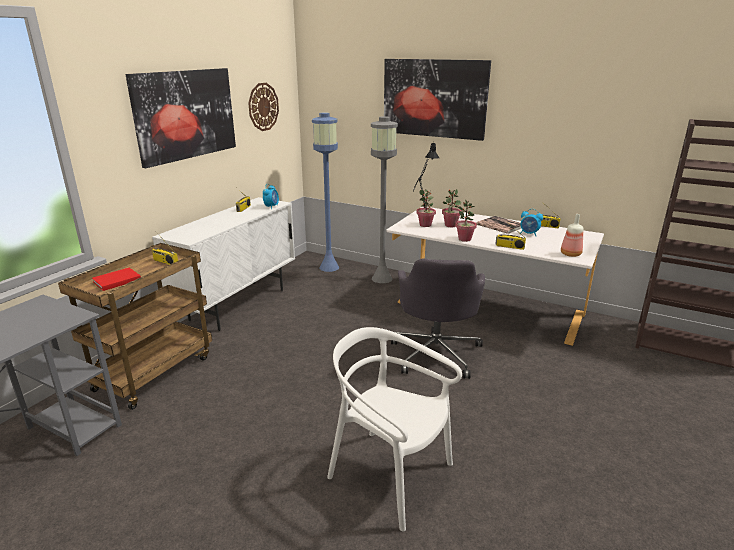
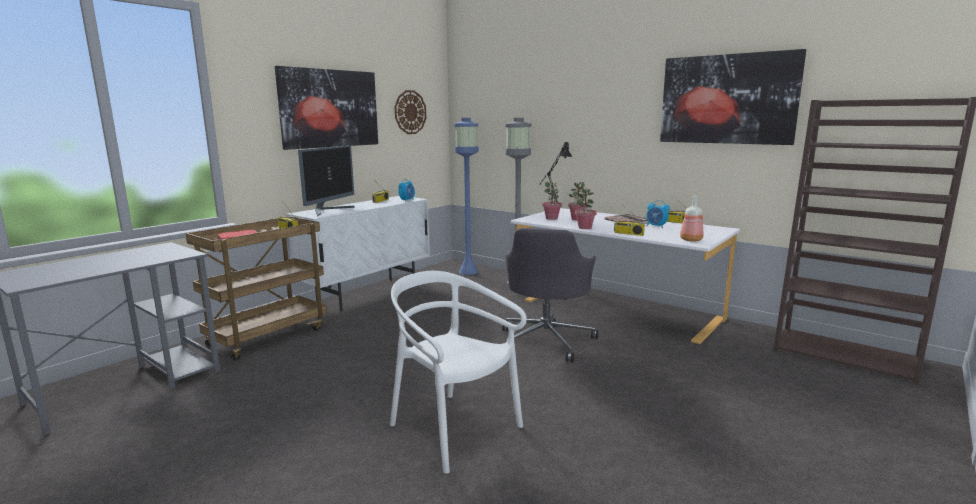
camera: 10 degrees right, 10 degrees down
(197, 229) = (328, 210): none -> monitor
(434, 98) = (568, 100): picture -> picture (727, 99)

